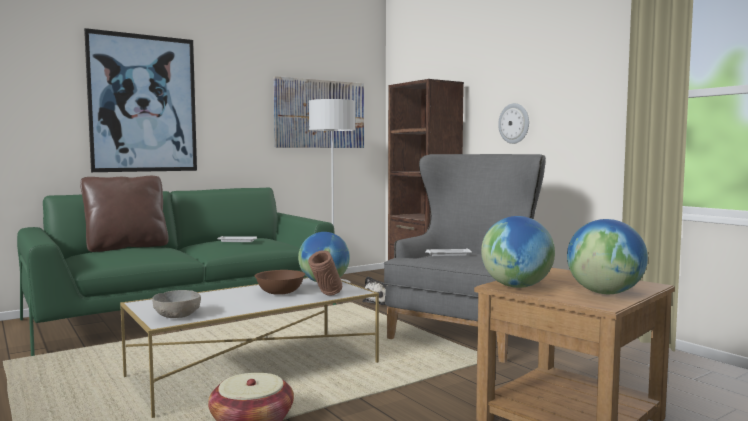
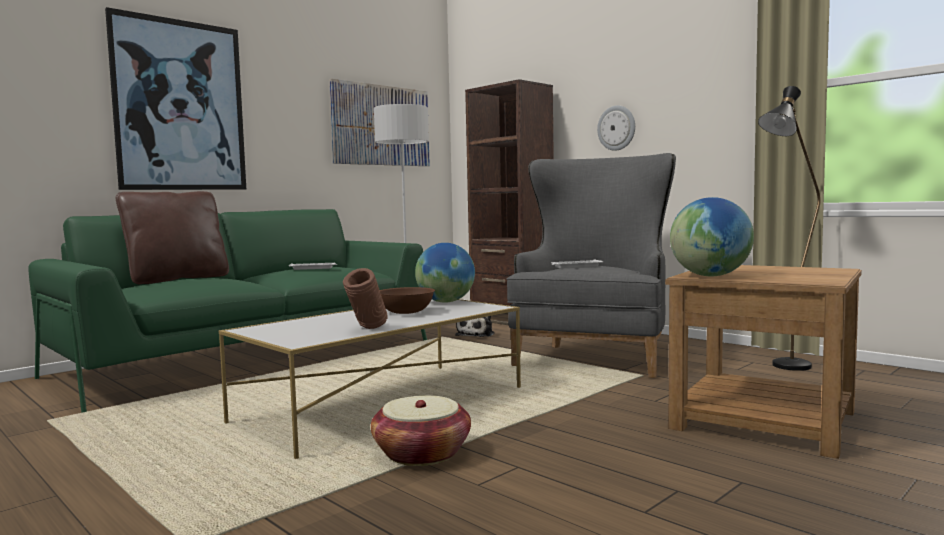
camera: 10 degrees left, 0 degrees up
(177, 316) = (309, 337): grey bowl -> none
(326, 296) = (464, 312): brown vase -> brown vase (367, 329)
(605, 293) = (807, 275): globe -> none
(635, 362) = (785, 368): none -> black floor lamp

